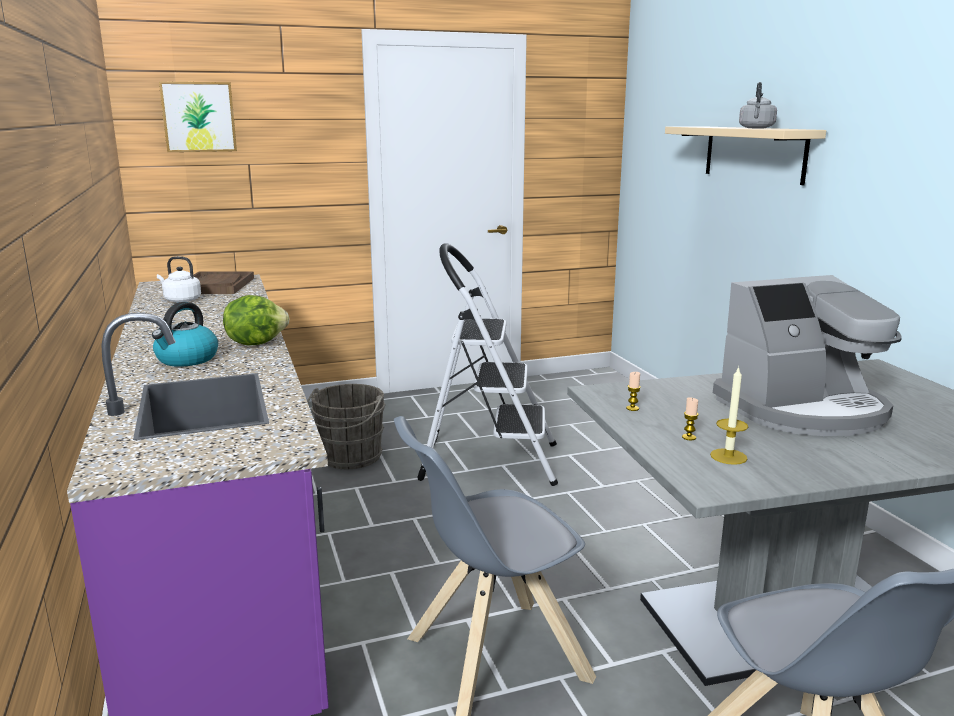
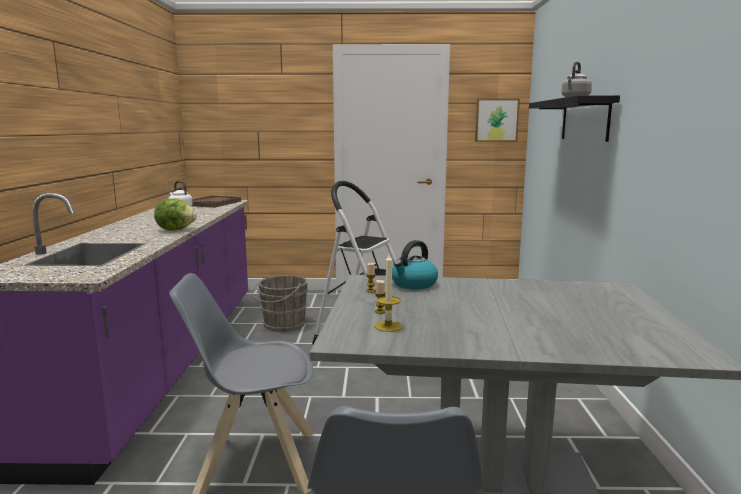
camera: 20 degrees right, 5 degrees down
(186, 359) = (124, 234): kettle -> kettle (413, 284)
(198, 117) = (228, 102): picture -> picture (496, 120)
(754, 153) = (584, 120): beige shelf -> black shelf
(803, 410) = (501, 306): coffee machine -> none

